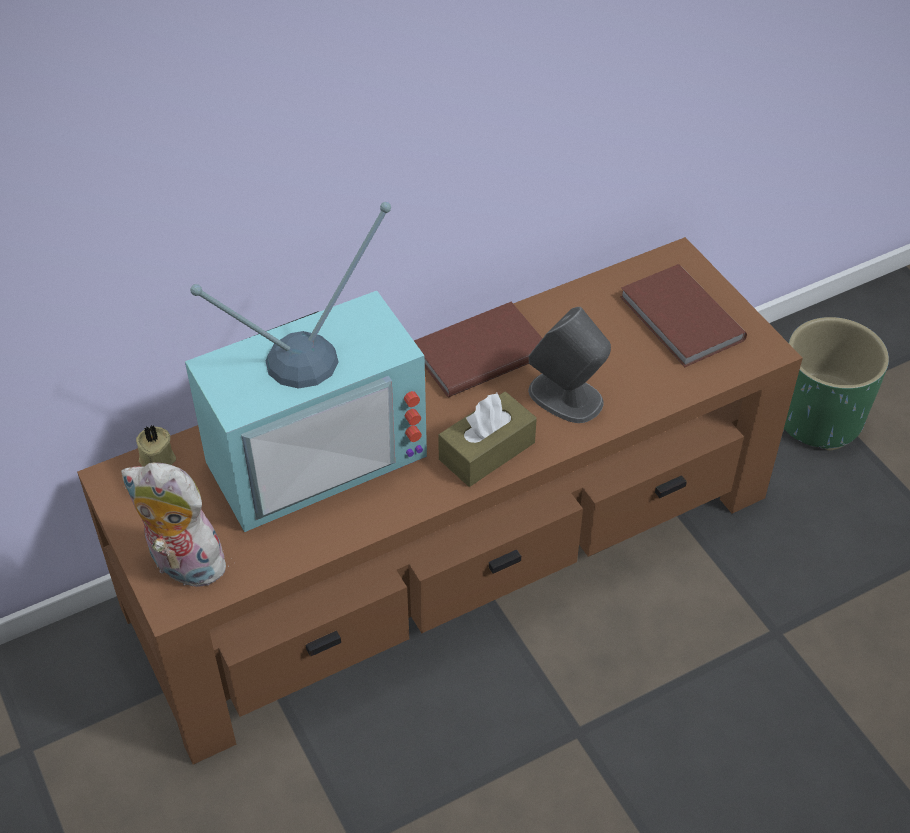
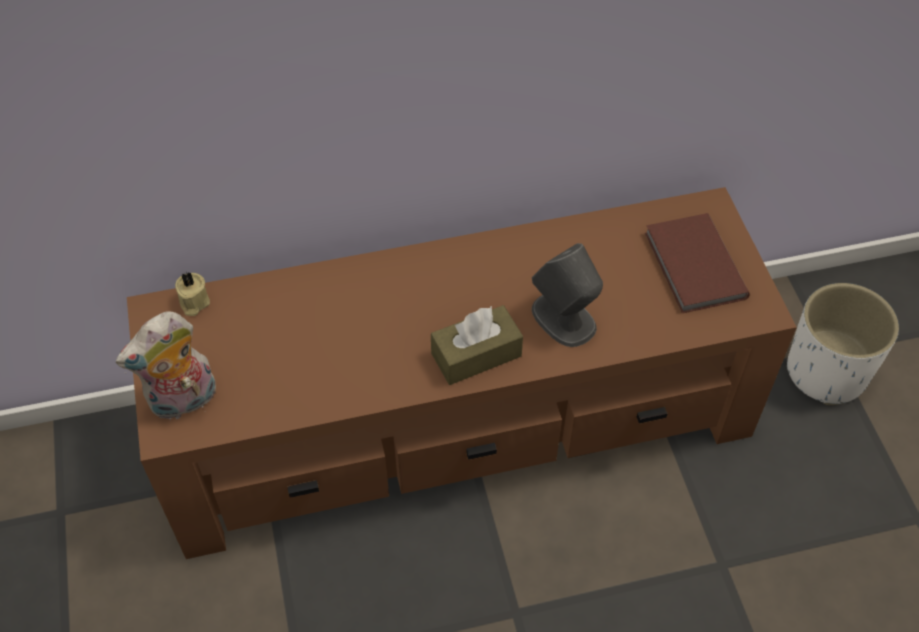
camera: 15 degrees right, 5 degrees up
(182, 566) = (183, 402): plush toy -> plush toy turned 75 degrees counterclockwise
(314, 450) = (328, 321): television -> none
(477, 352) = (499, 260): brown book -> none
(819, 418) = (827, 372): green planter -> white planter

